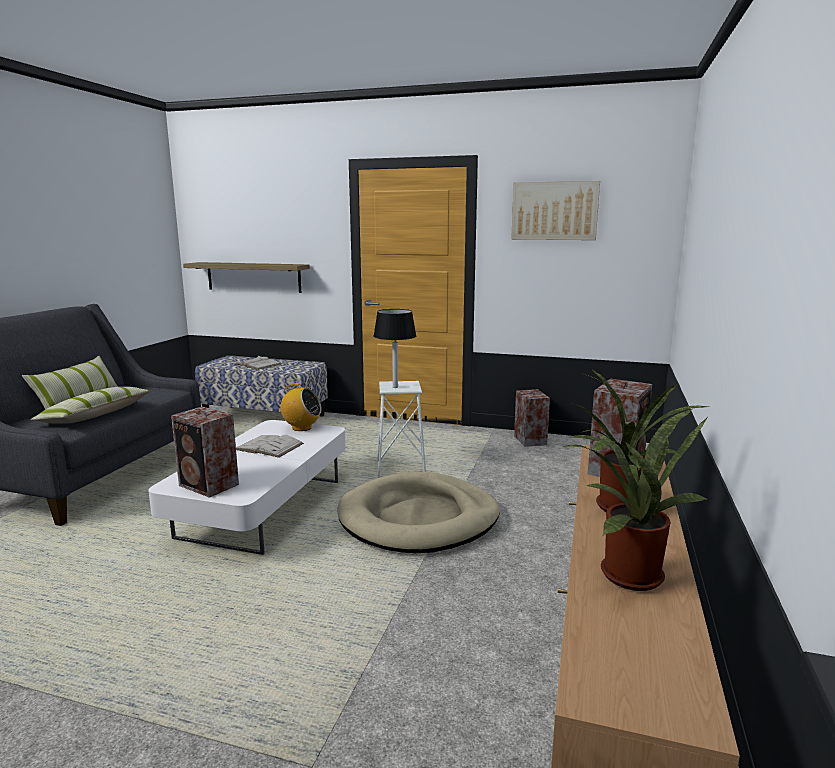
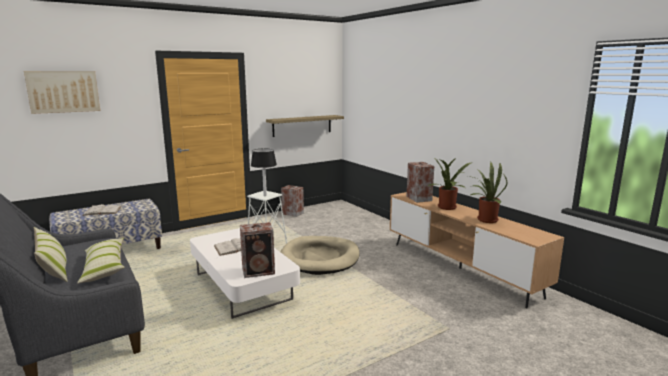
camera: 50 degrees left, 0 degrees up
(253, 277) = (71, 142): shelf -> shelf (302, 125)
(301, 428) = (223, 235): radio -> none
(554, 211) = (287, 85): picture -> picture (63, 91)

